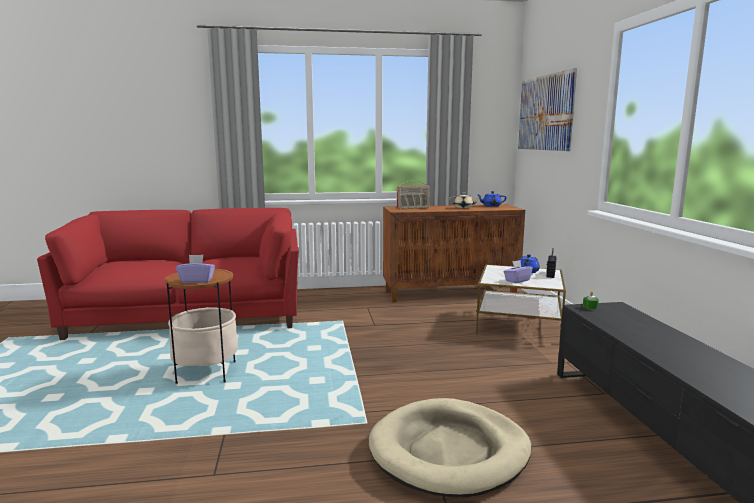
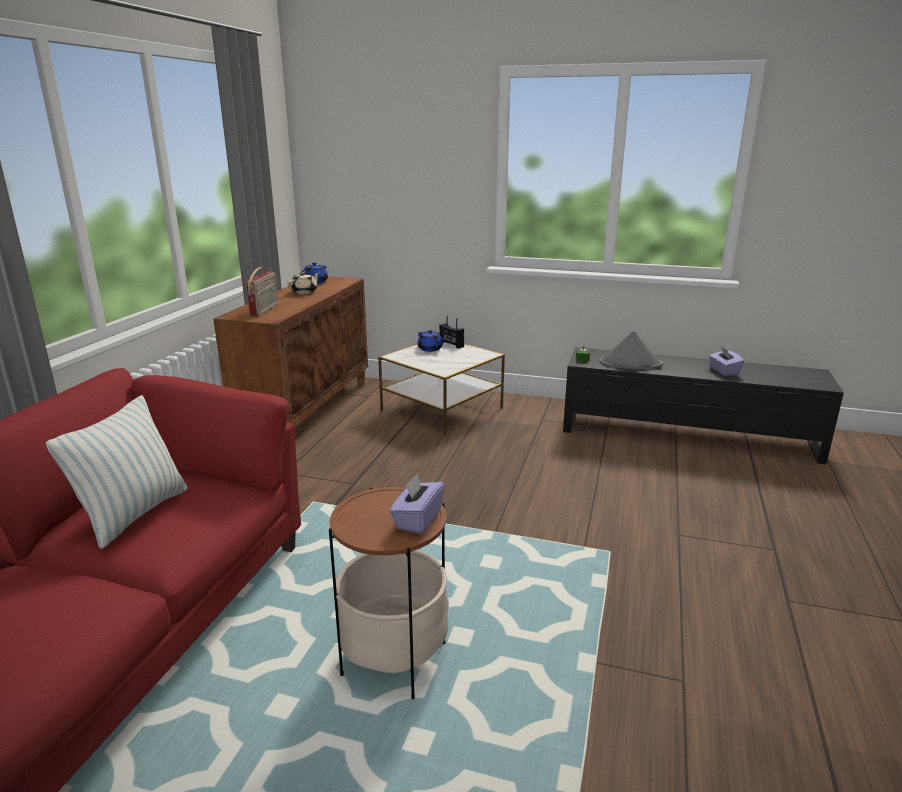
camera: 65 degrees left, 10 degrees up
(220, 262) = (134, 514): none -> pillow
(449, 451) = (675, 522): beige dog bed -> none
(517, 280) = (456, 361): purple tissue box -> purple tissue box (723, 371)
(545, 113) = (366, 155): picture -> none
(622, 324) = (630, 363): none -> grey hat

